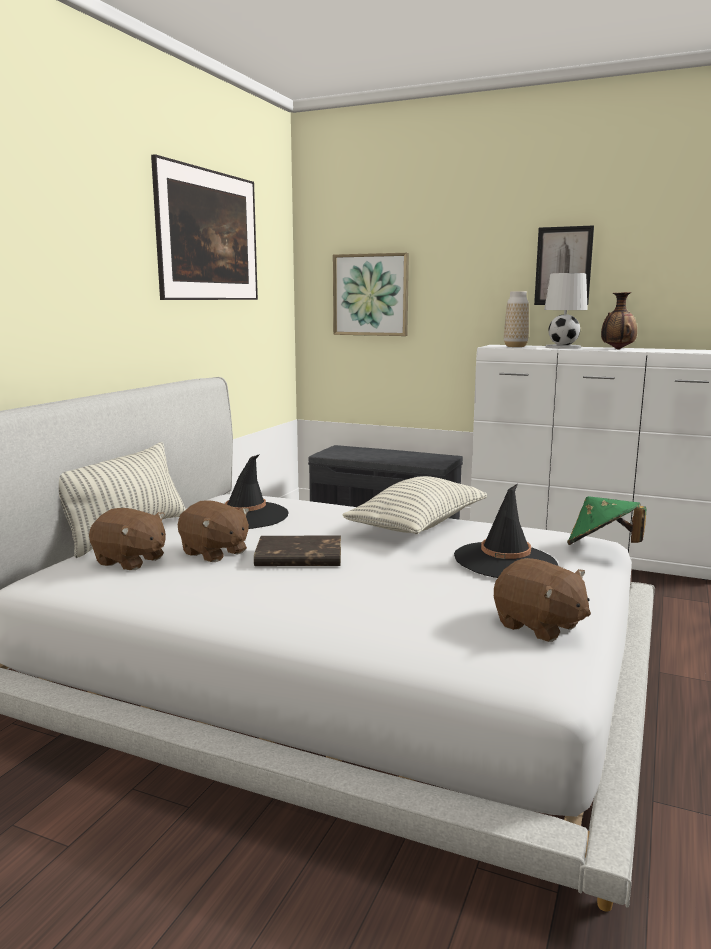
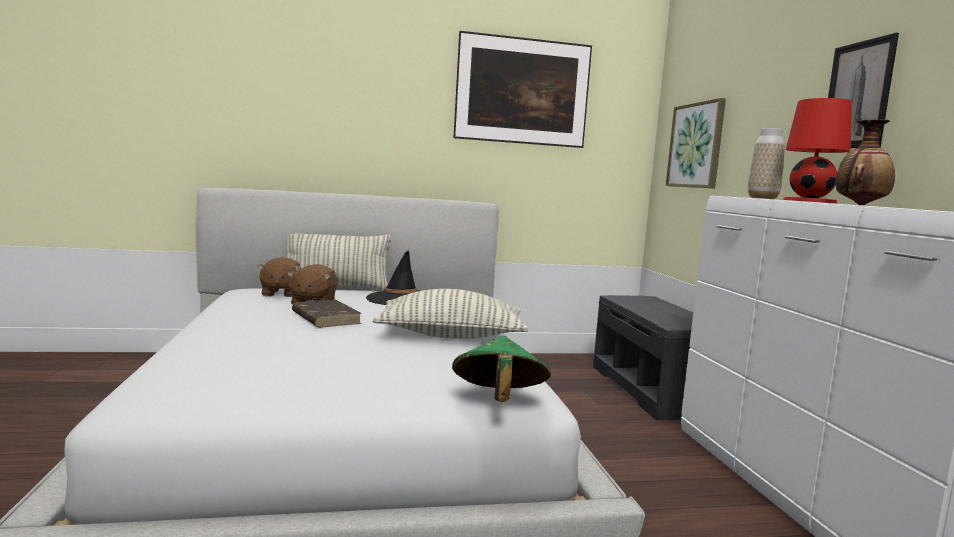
camera: 55 degrees right, 5 degrees down
(505, 562) = (390, 367): black hat -> none
(539, 626) = (238, 391): brown plush toy -> none
(562, 347) = (810, 201): white table lamp -> red table lamp

